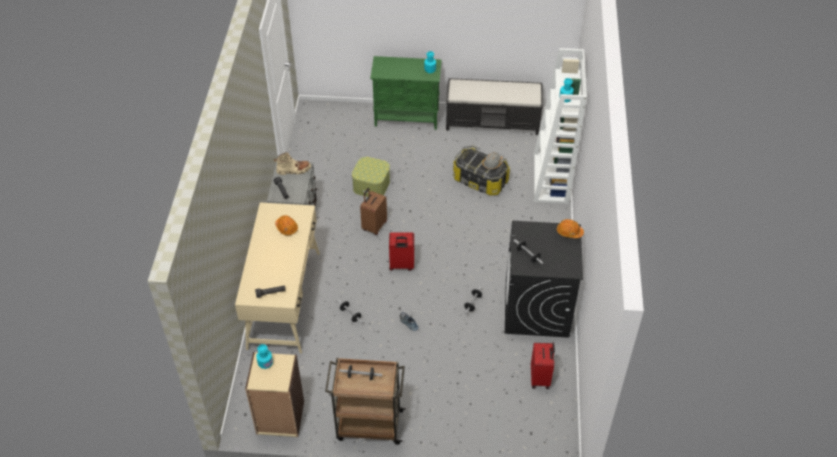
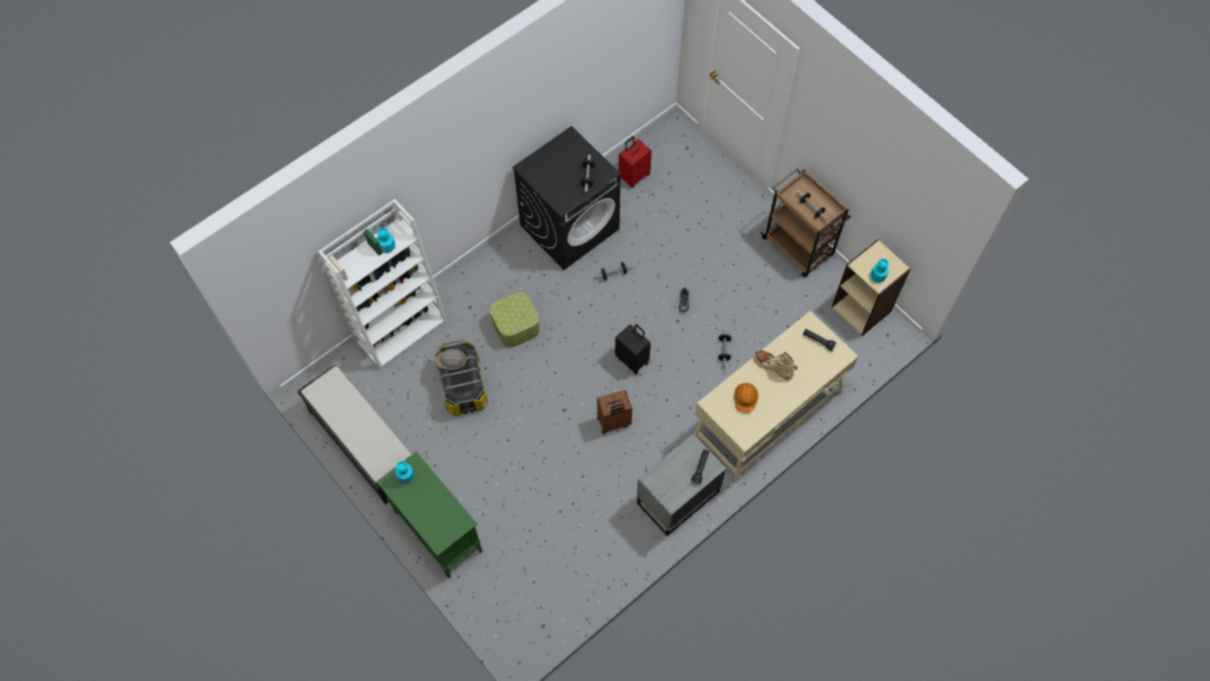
camera: 135 degrees left, 15 degrees up
(293, 170) = (666, 485): beige boot -> beige boot (773, 366)
(371, 185) = (566, 473): storage box -> storage box (516, 326)
(401, 265) = (633, 359): red suitcase -> black suitcase
(569, 232) = (530, 168): orange hard hat -> none

